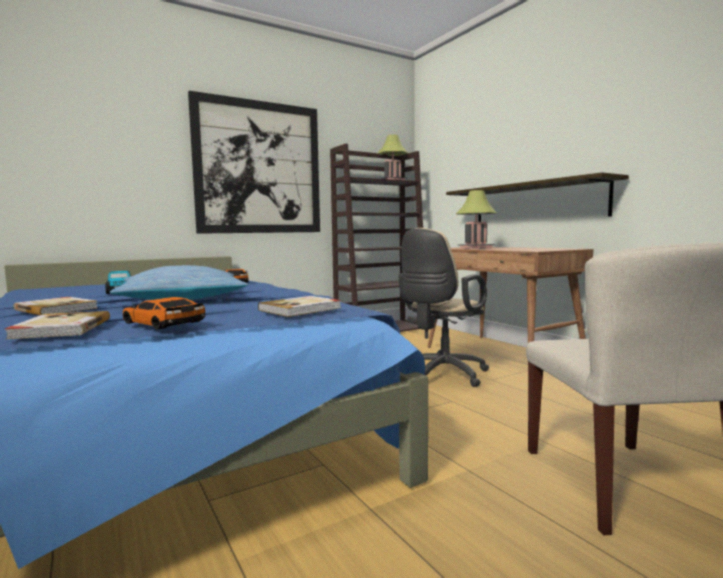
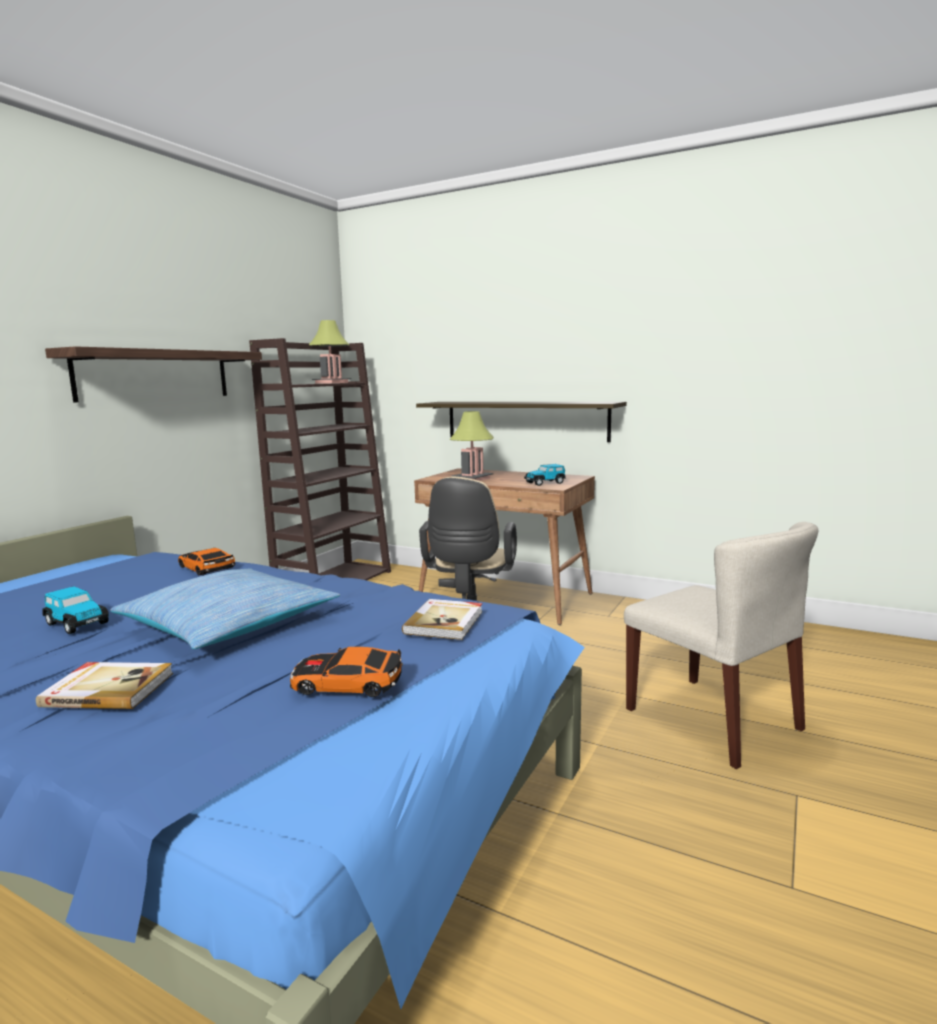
camera: 30 degrees left, 5 degrees up
(61, 328) = (240, 726): book -> none
(259, 168) = (155, 375): picture -> shelf
(532, 249) = (545, 483): none -> toy car

